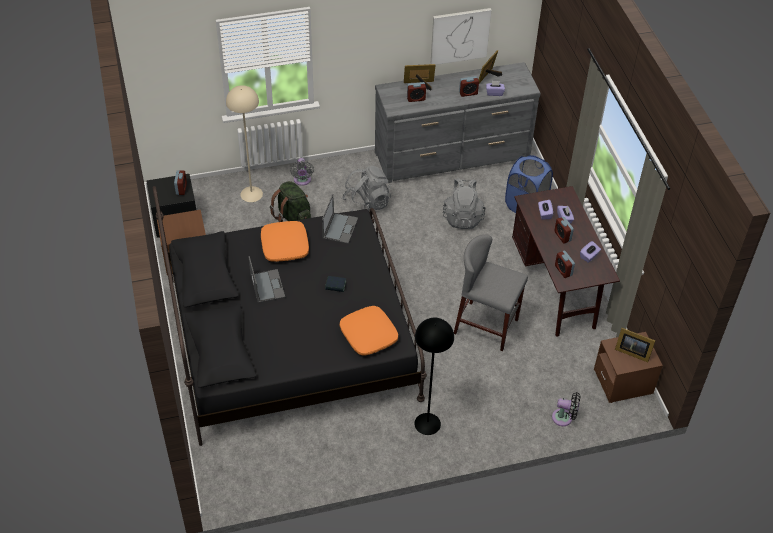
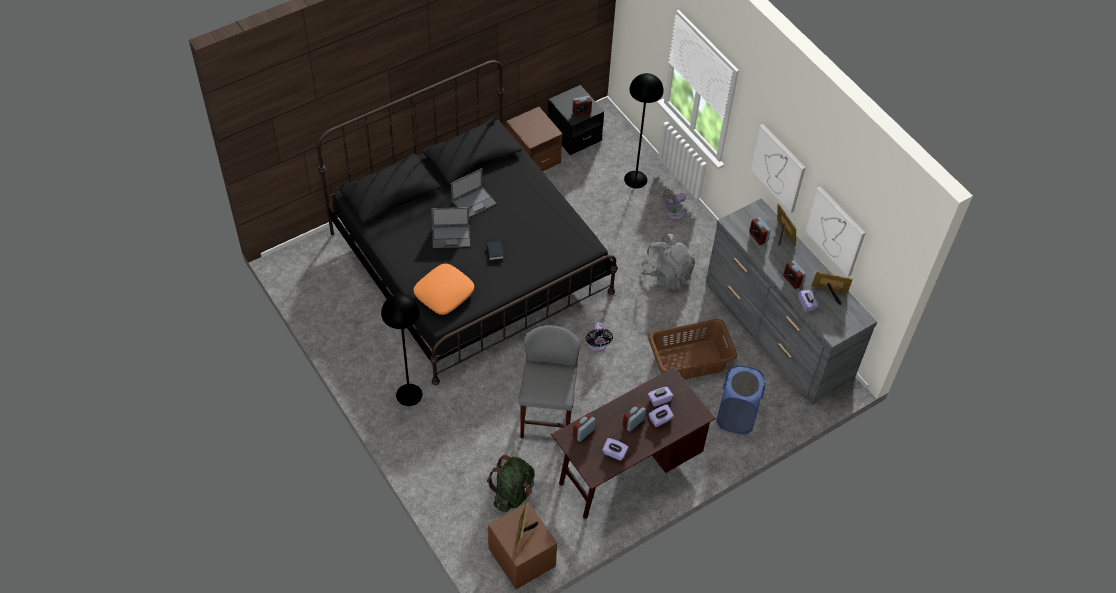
camera: 70 degrees right, 5 degrees up
(251, 194) = (636, 179): beige floor lamp -> black floor lamp
(284, 246) = (528, 200): orange pillow -> none
(293, 217) = (620, 220): green backpack -> green backpack (513, 493)
(340, 227) = (570, 236): laptop -> laptop (451, 236)
(383, 44) = (778, 167): none -> picture
(463, 217) = (690, 361): grey backpack -> brown laundry basket
(564, 418) = (455, 511): black fan -> black fan (597, 345)

